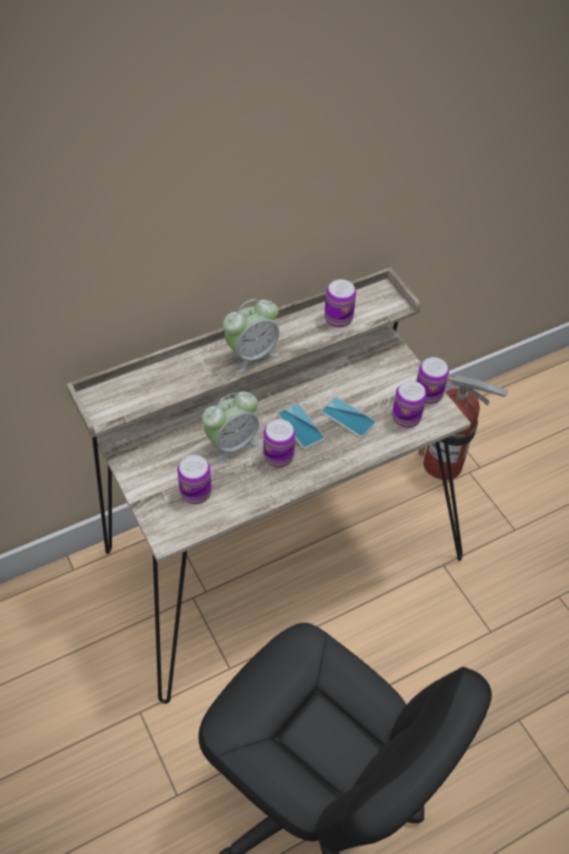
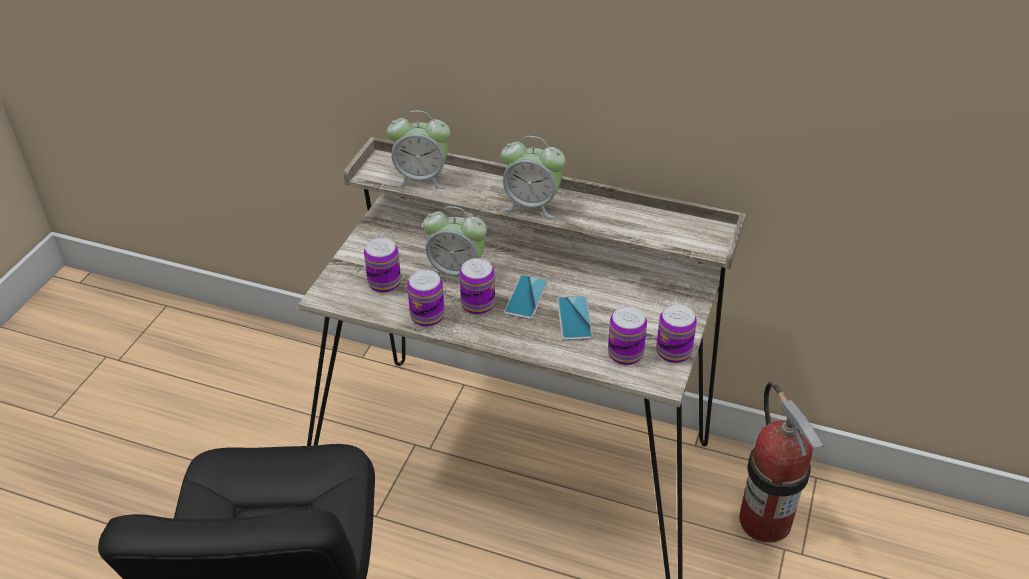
camera: 50 degrees right, 10 degrees down
(147, 390) = (421, 178): none -> alarm clock
(338, 318) = (644, 225): can -> can (427, 316)

